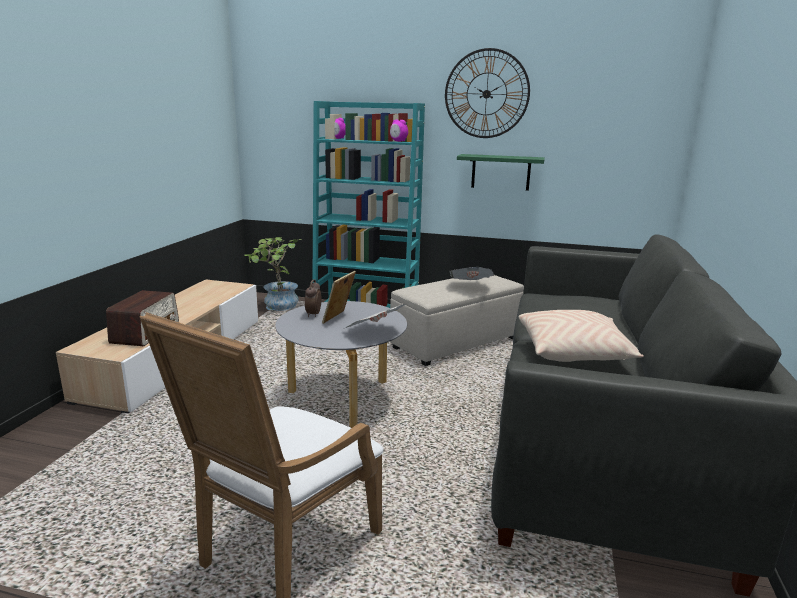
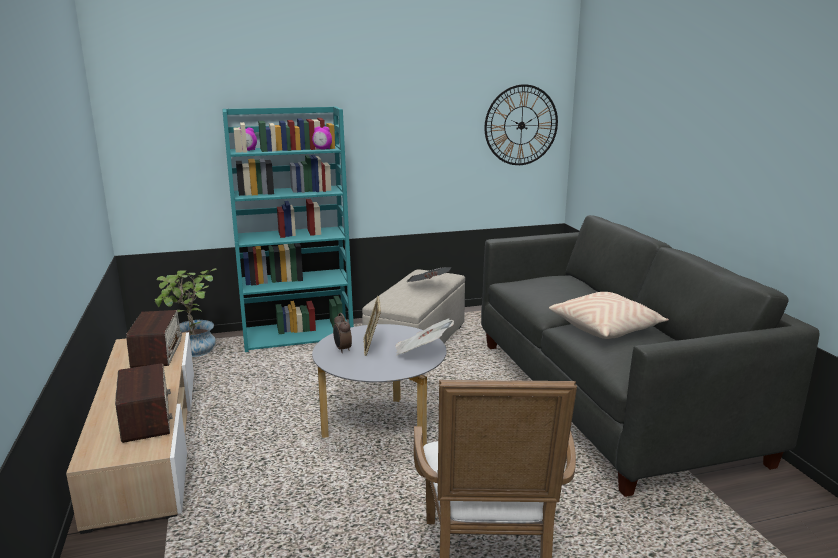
camera: 30 degrees left, 0 degrees up
(216, 293) = (157, 353): none -> radio
(486, 94) = (397, 94): wall clock -> wall clock (521, 125)
(500, 172) = (417, 169): green shelf -> none

